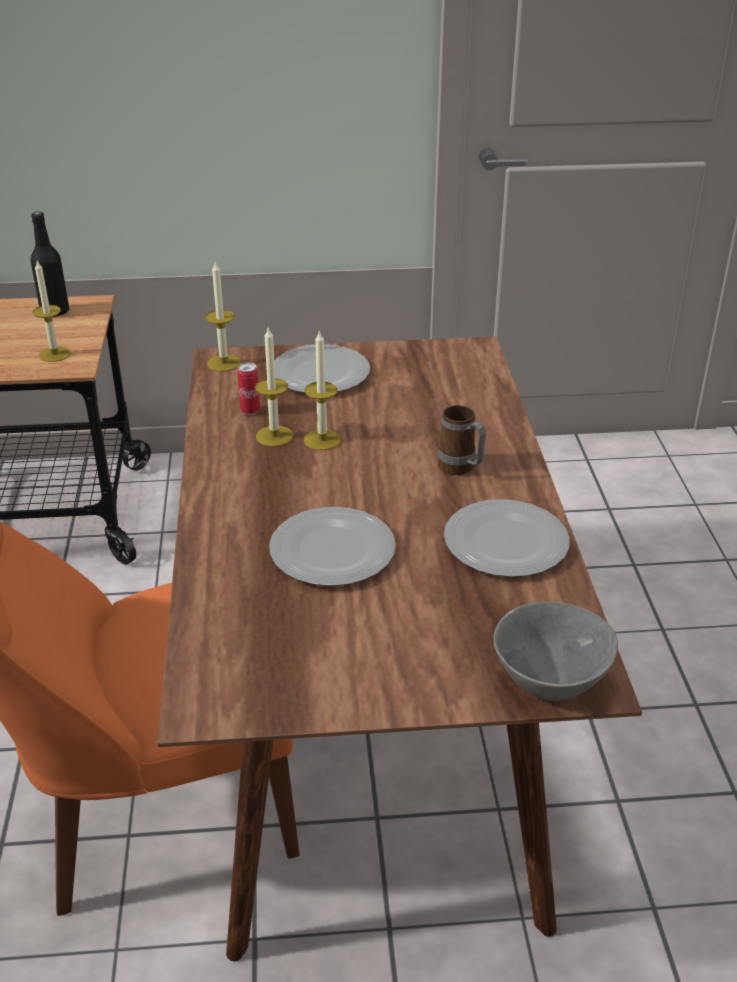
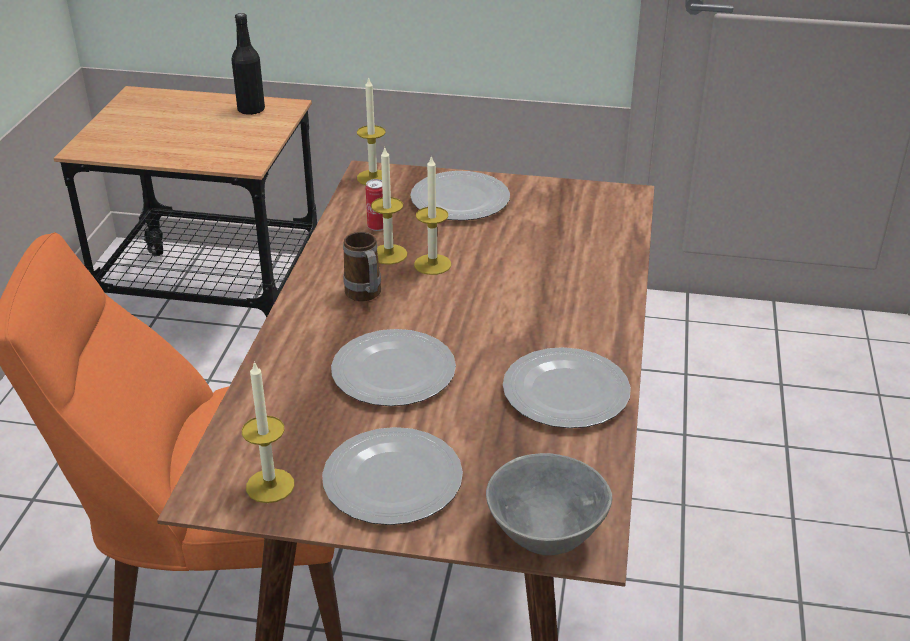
camera: 15 degrees right, 0 degrees up
(54, 354) = (234, 150): candle -> candle (270, 485)
(379, 658) = (391, 481): none -> plate
(461, 469) = (555, 313): mug -> mug (365, 296)

